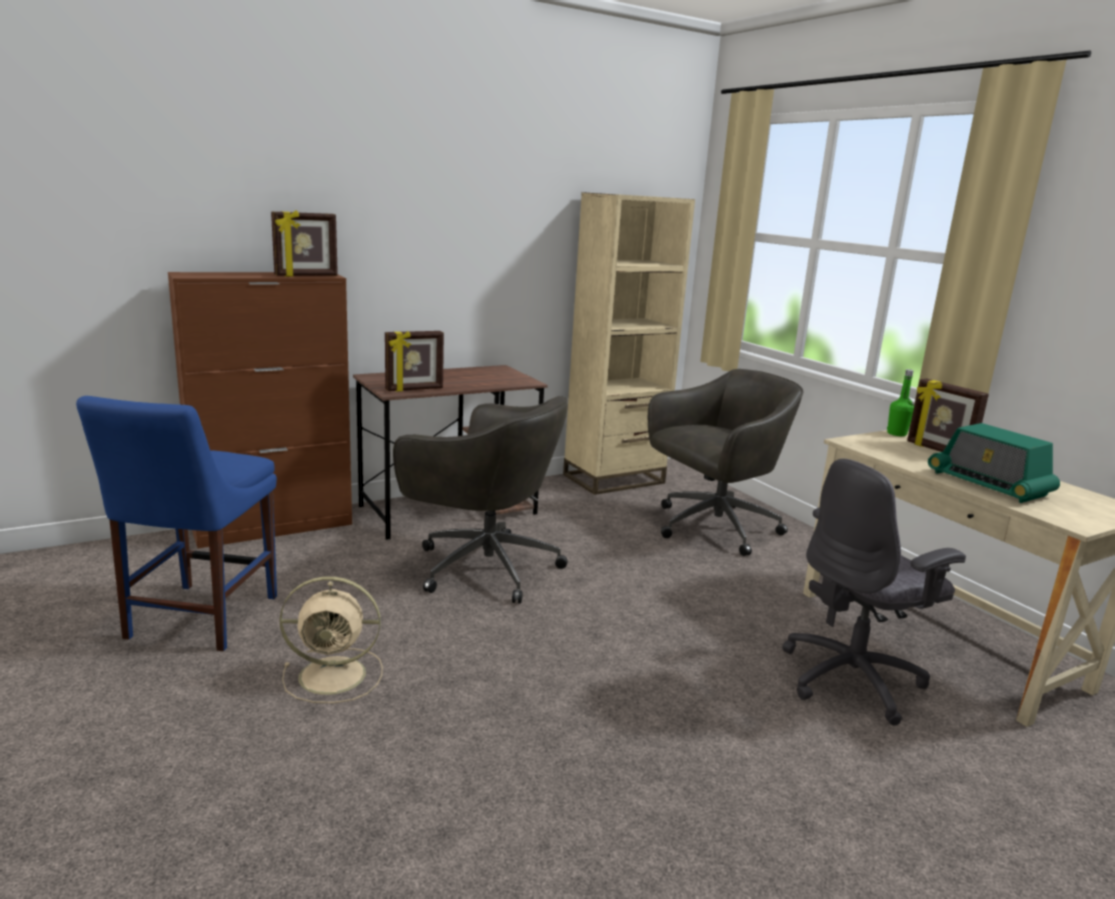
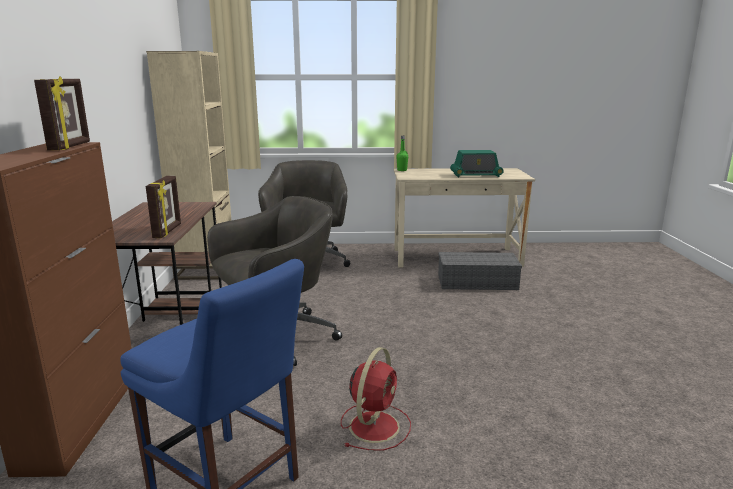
camera: 60 degrees left, 0 degrees up
(335, 675) = (375, 425): beige fan -> red fan
(853, 680) = (476, 282): grey office chair -> grey storage box
(938, 450) = (430, 171): picture frame -> none

